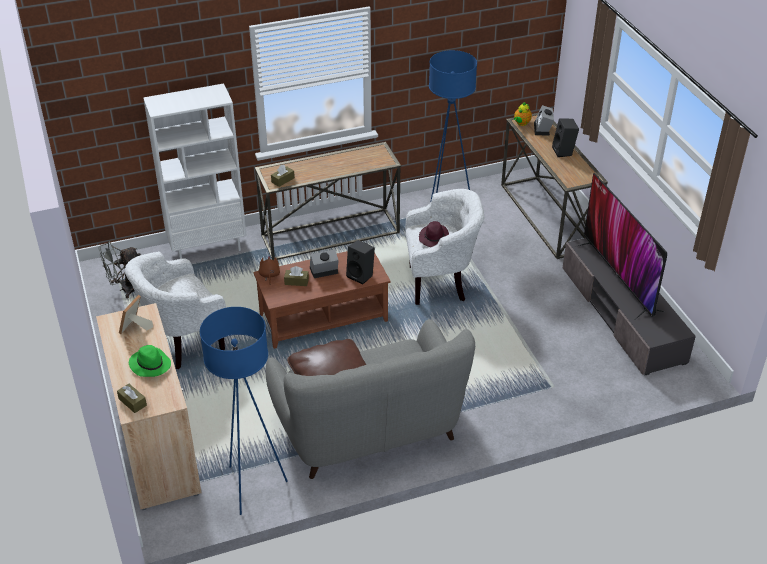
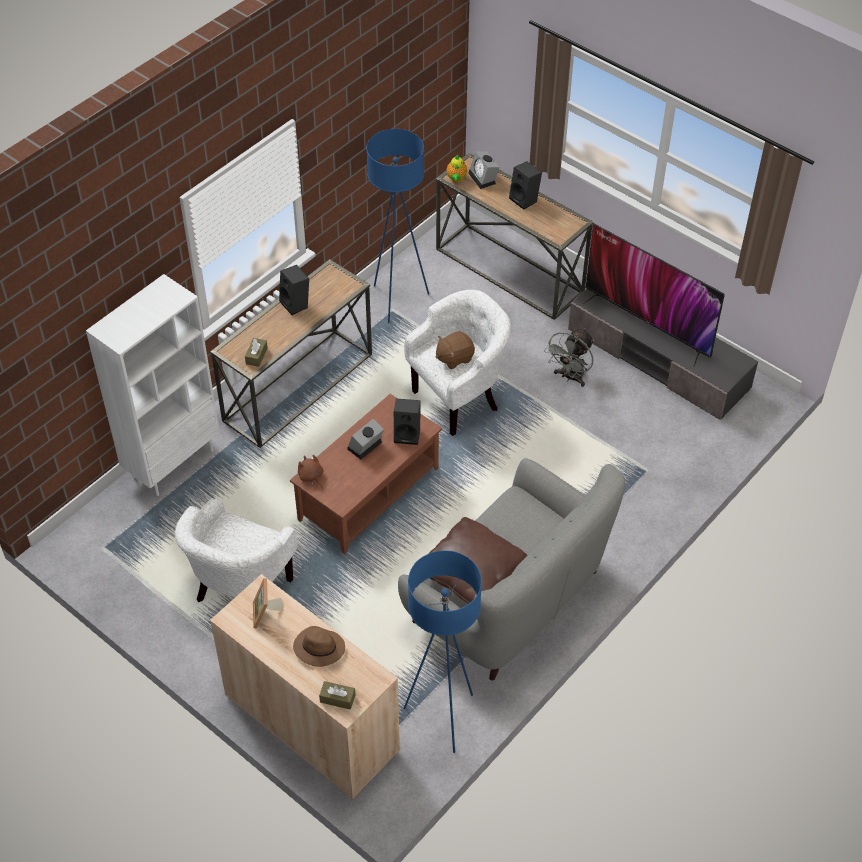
camera: 30 degrees left, 10 degrees up
(125, 289) = (119, 556): grey fan -> grey fan (570, 377)
(150, 364) = (318, 648): green hat -> brown hat
(296, 281) = (346, 471): brown tissue box -> none
(338, 160) = (296, 304): none -> black speaker
(434, 238) = (454, 358): purple hat -> brown plush toy

